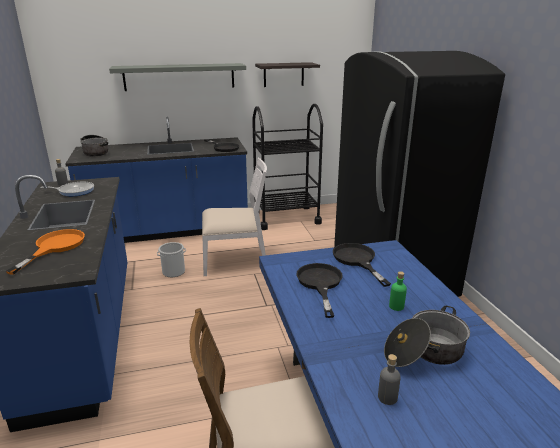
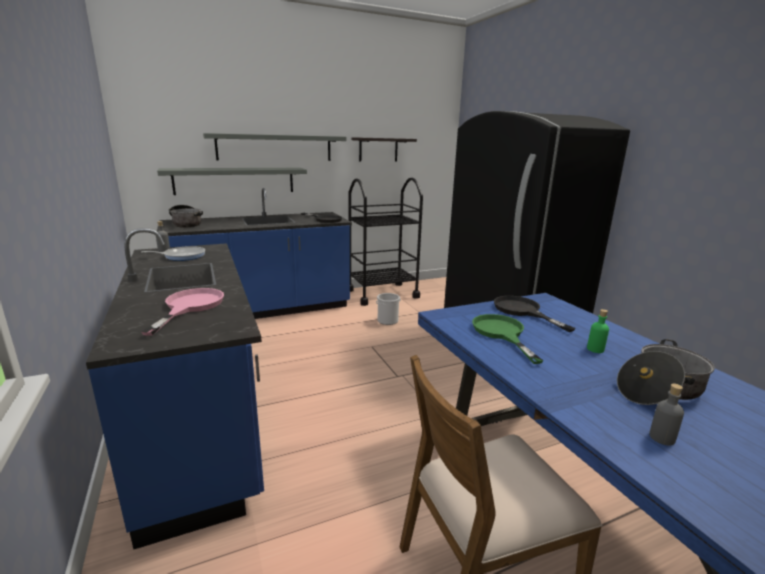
camera: 10 degrees left, 5 degrees down
(55, 247) = (190, 307): orange frying pan -> pink frying pan
(142, 109) = (235, 180): none -> grey shelf
(174, 272) = (283, 349): bucket -> bucket (388, 320)
(235, 260) = (346, 335): white chair -> none
(320, 284) = (501, 333): black frying pan -> green frying pan

